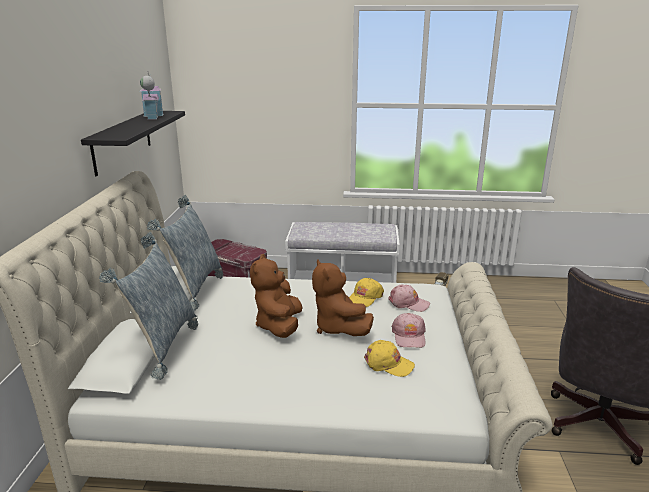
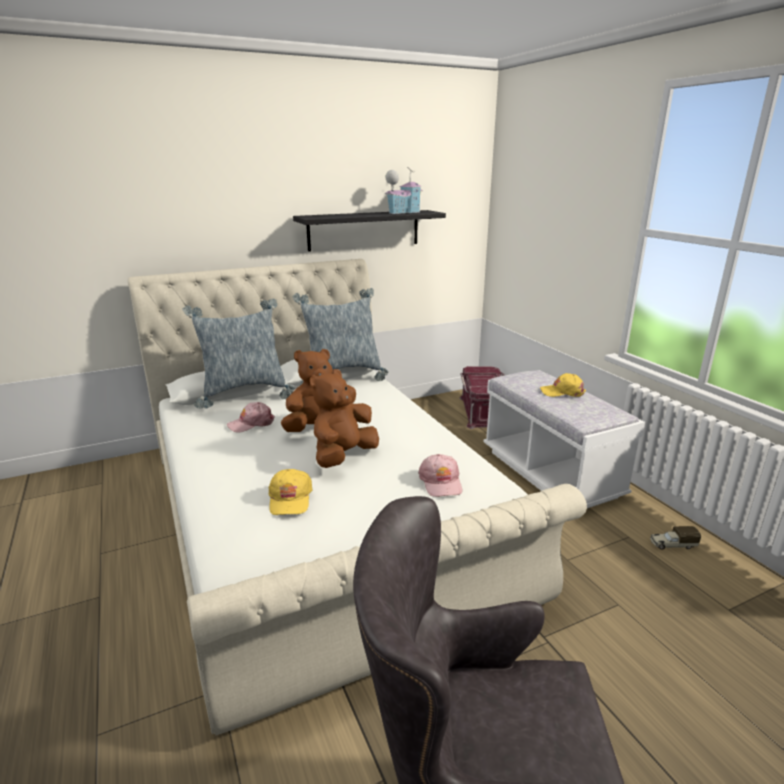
camera: 60 degrees right, 0 degrees up
(365, 297) = (422, 453): yellow cap -> yellow cap (562, 392)
(409, 336) = (364, 500): pink cap -> pink cap (251, 423)

